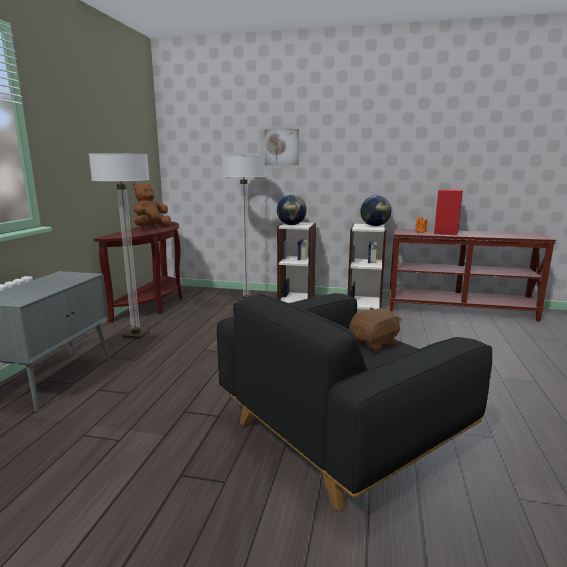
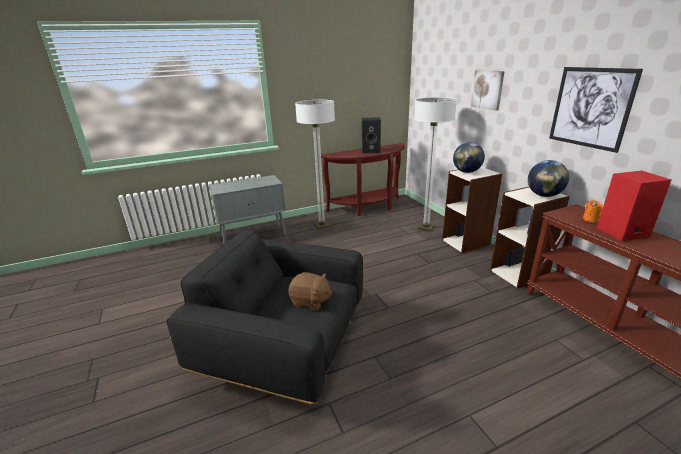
camera: 55 degrees right, 10 degrees up
(151, 228) = (371, 151): brown plush toy -> black speaker
(387, 152) = (590, 108): none -> picture

